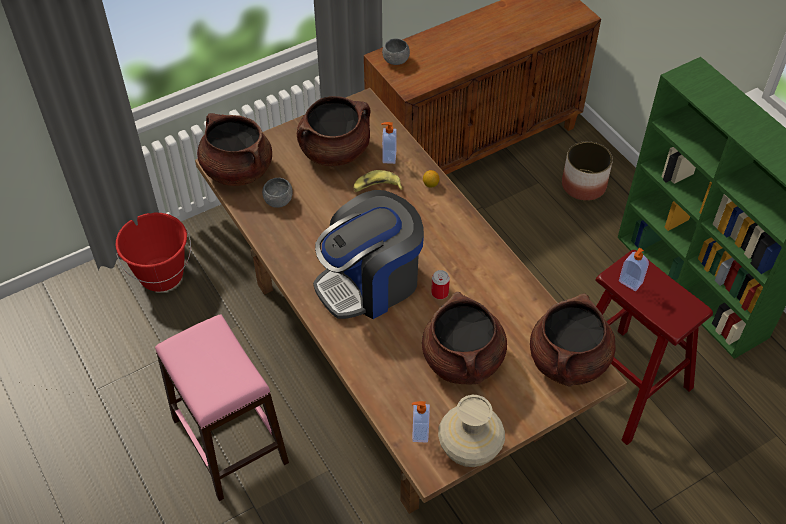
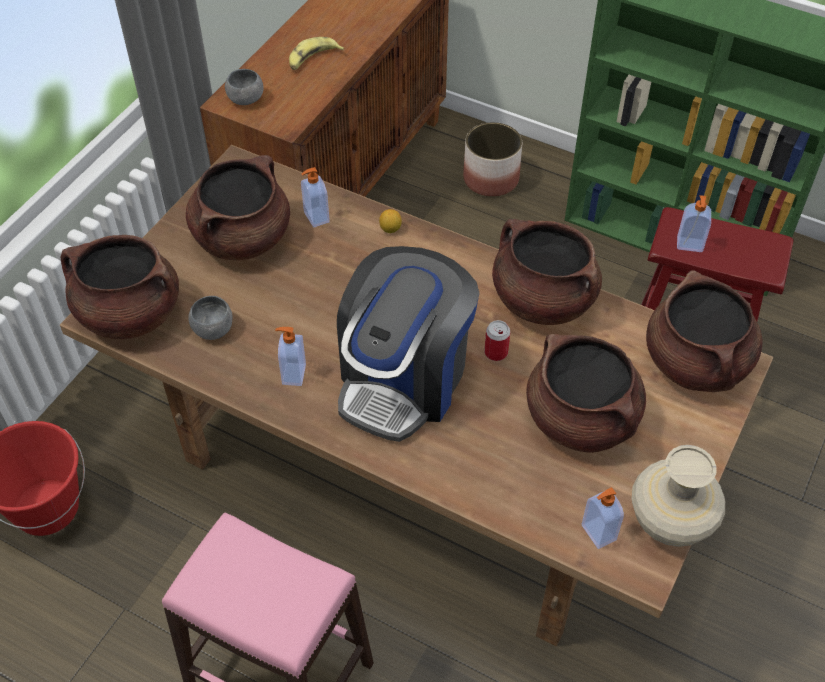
camera: 30 degrees left, 0 degrees up
(305, 249) = (293, 374): none -> soap dispenser
(376, 187) = (327, 259): banana -> banana (313, 59)
(495, 273) = (542, 300): none -> brown cooking pot

